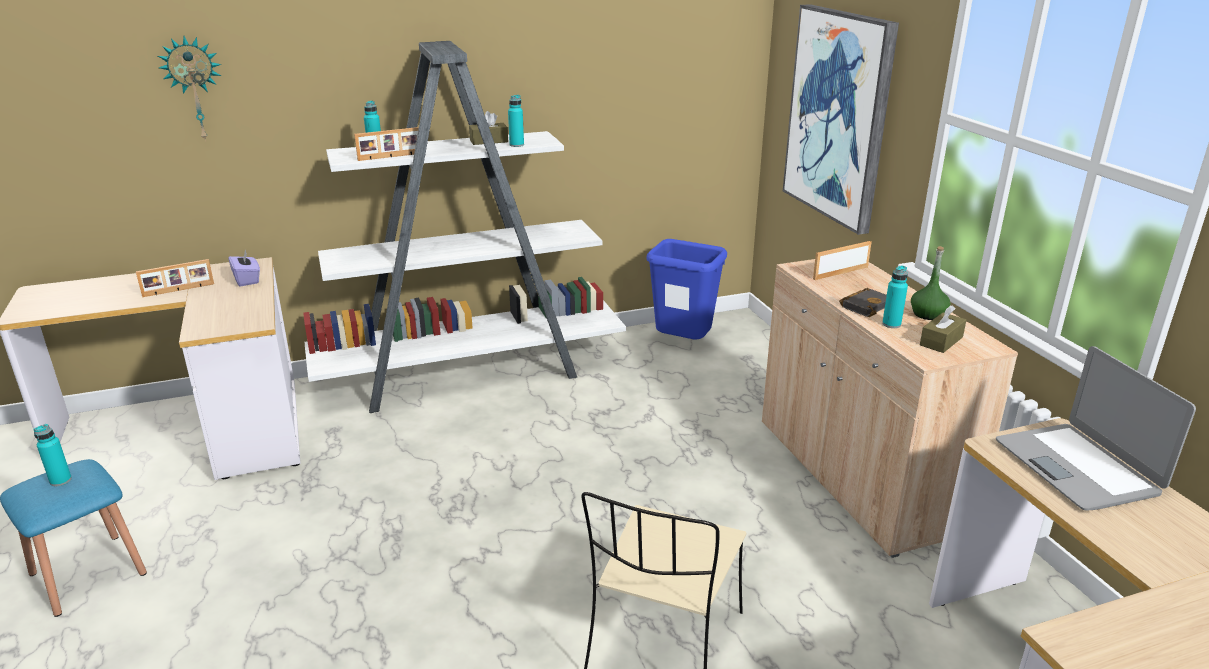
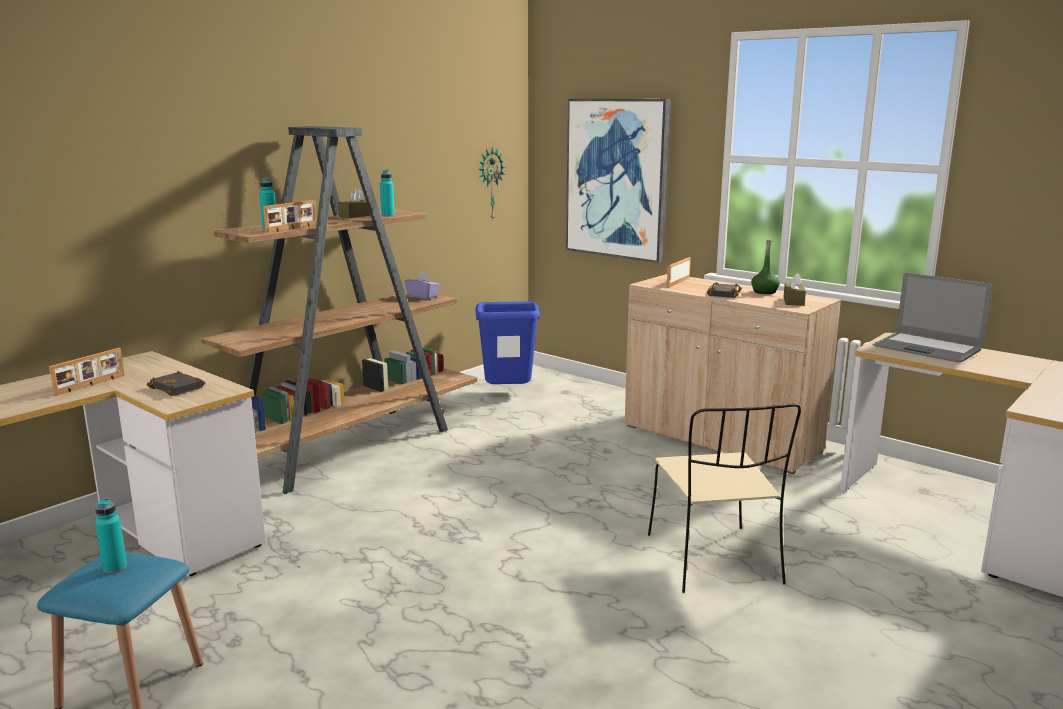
camera: 30 degrees left, 10 degrees down
(195, 89) = (78, 172): wall clock -> wall clock (490, 184)
(227, 311) = (179, 388): none -> black book
(247, 279) = (157, 367): purple tissue box -> purple tissue box (423, 296)
(471, 373) = (348, 446): white bookcase -> brown bookcase
(891, 324) = (752, 299): turquoise bottle -> none

